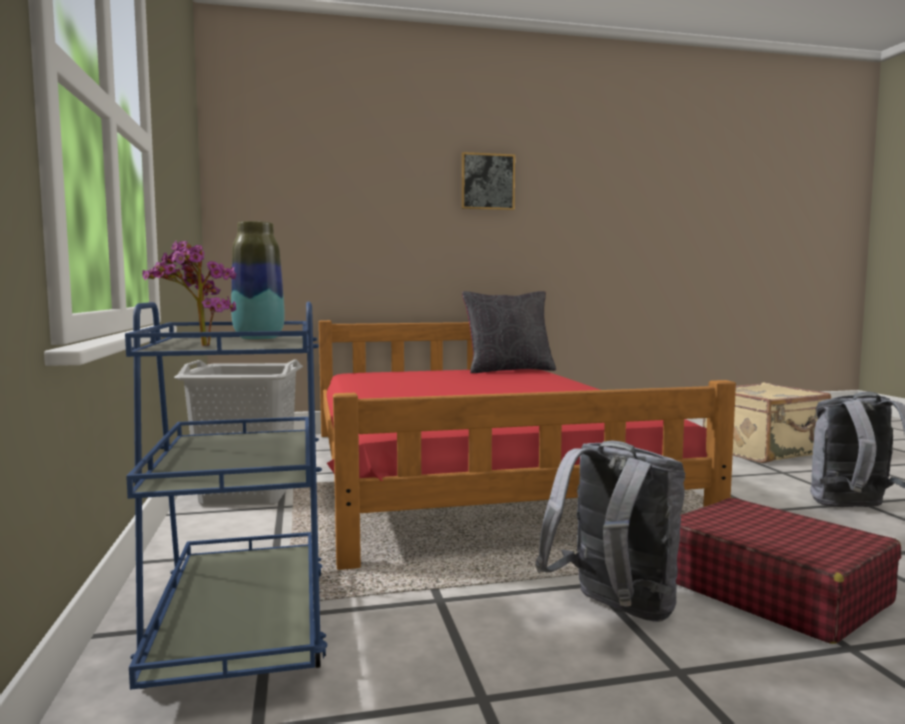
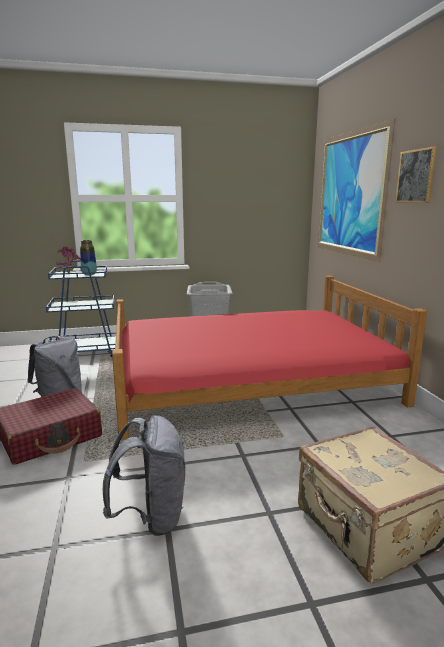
camera: 90 degrees right, 10 degrees up
(346, 195) = (350, 194): none -> picture
(508, 370) = (351, 341): black pillow -> none

